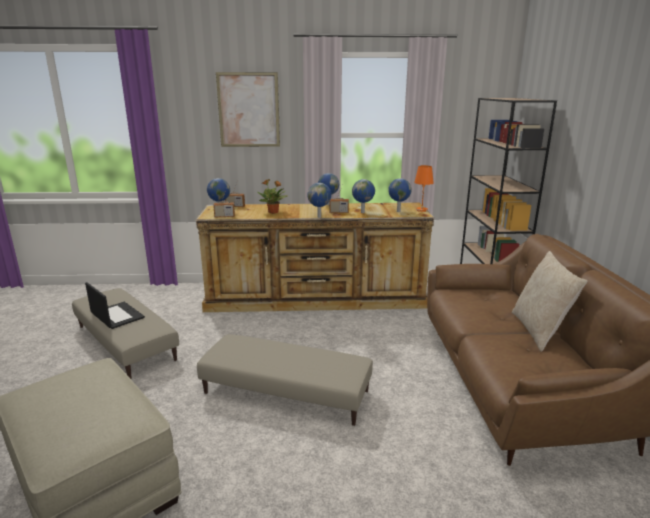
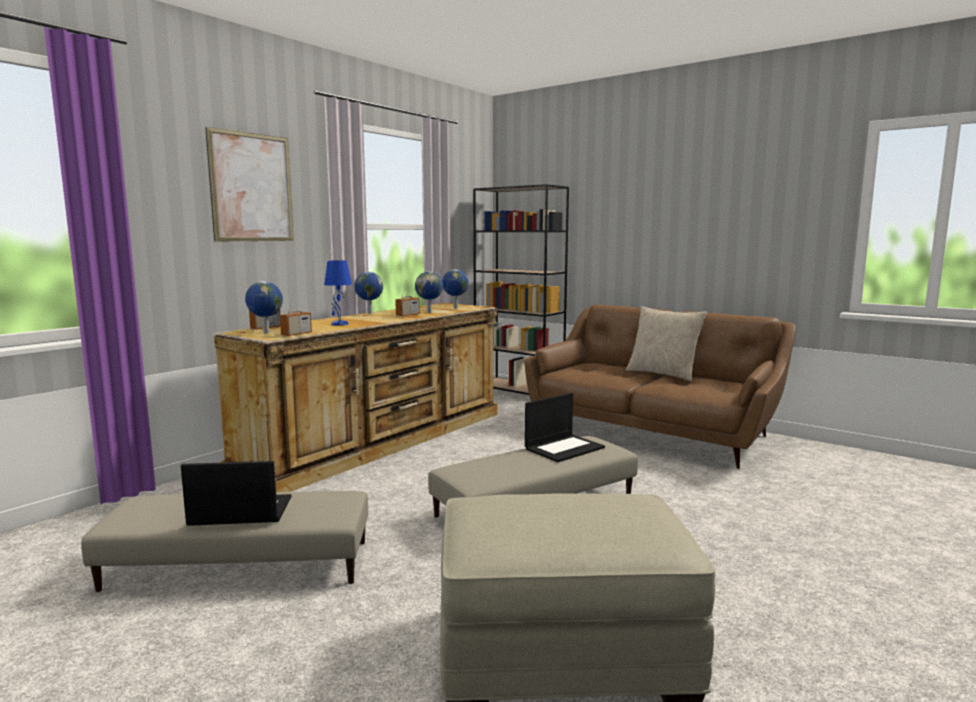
camera: 50 degrees left, 10 degrees down
(273, 212) = (339, 324): potted plant -> blue table lamp
(319, 217) = (404, 319): globe -> none
(320, 359) = (564, 448): none -> laptop
(422, 210) = (470, 305): orange table lamp -> none

